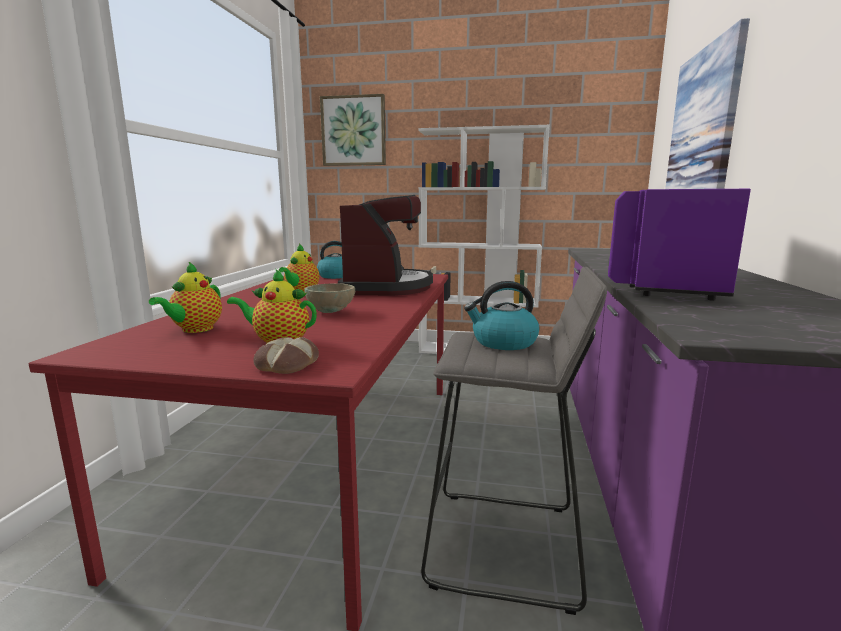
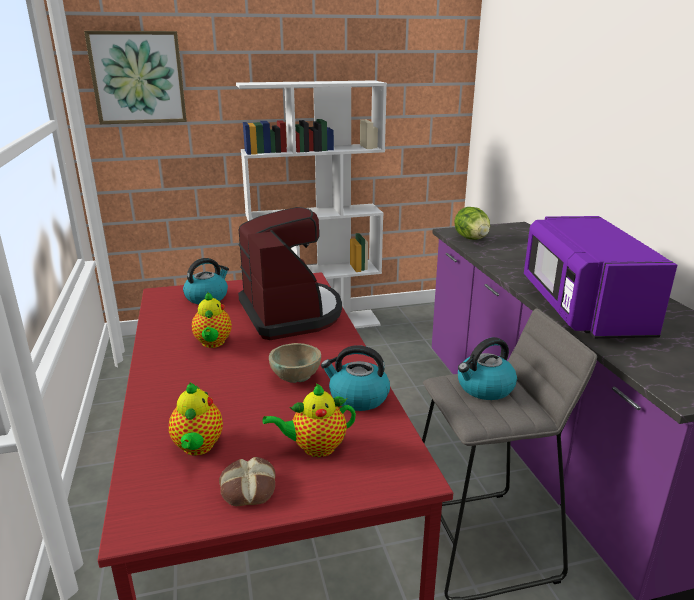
camera: 25 degrees left, 10 degrees up
(286, 364) = (364, 479): bread -> bread (247, 488)
(364, 326) = (357, 397): none -> kettle
(599, 252) = (471, 238): none -> lettuce
(702, 126) = (547, 111): picture -> none

